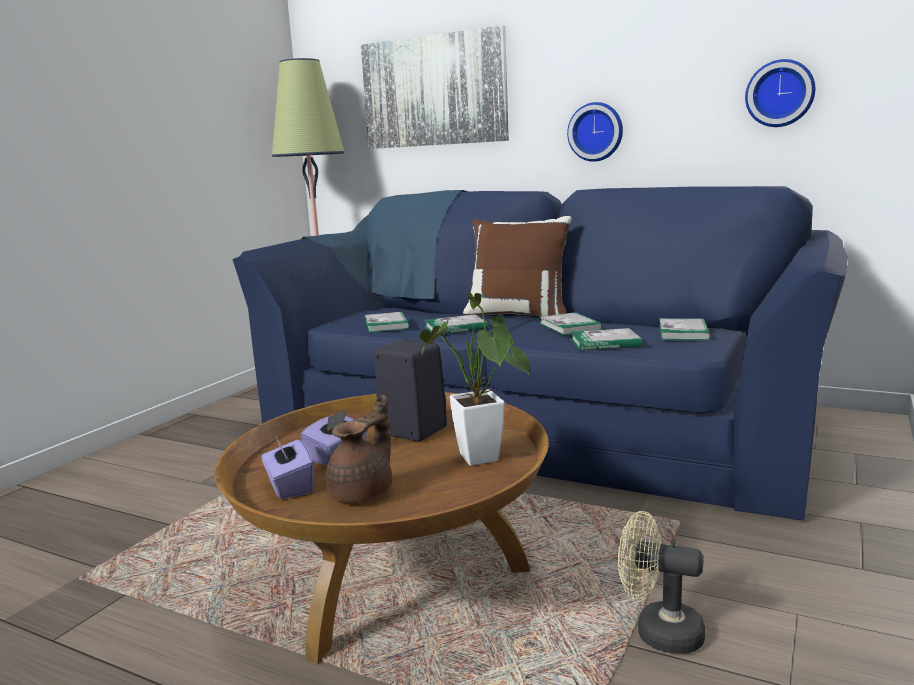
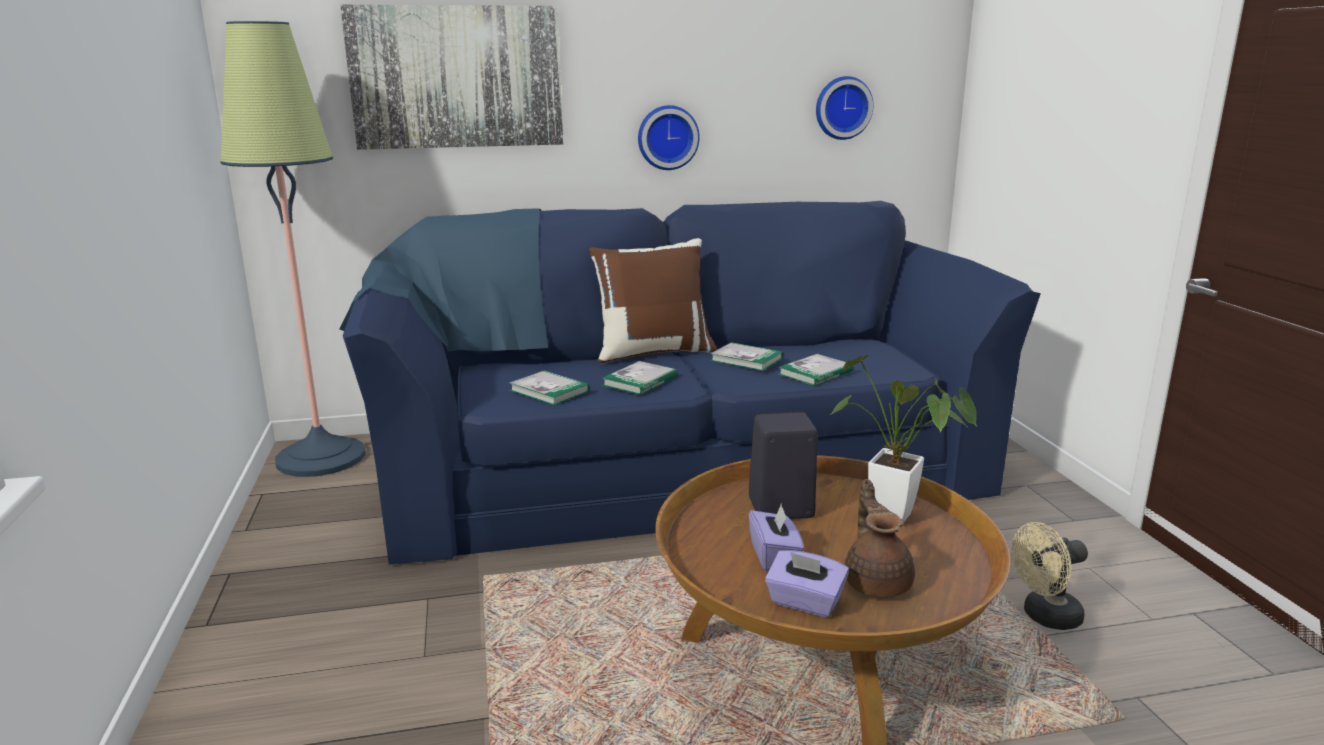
camera: 40 degrees left, 5 degrees up
(683, 332) = (852, 349): book -> none

